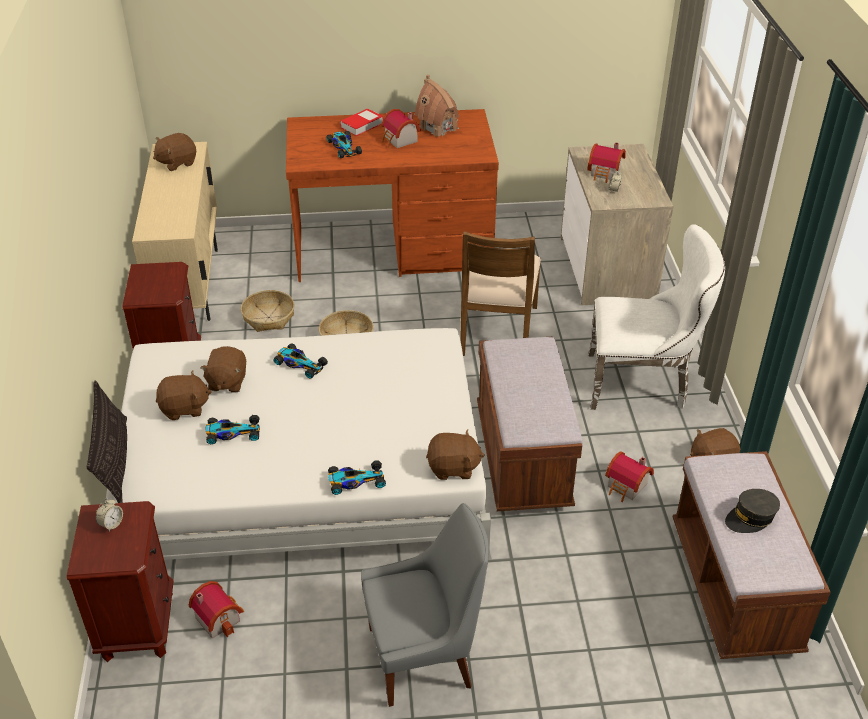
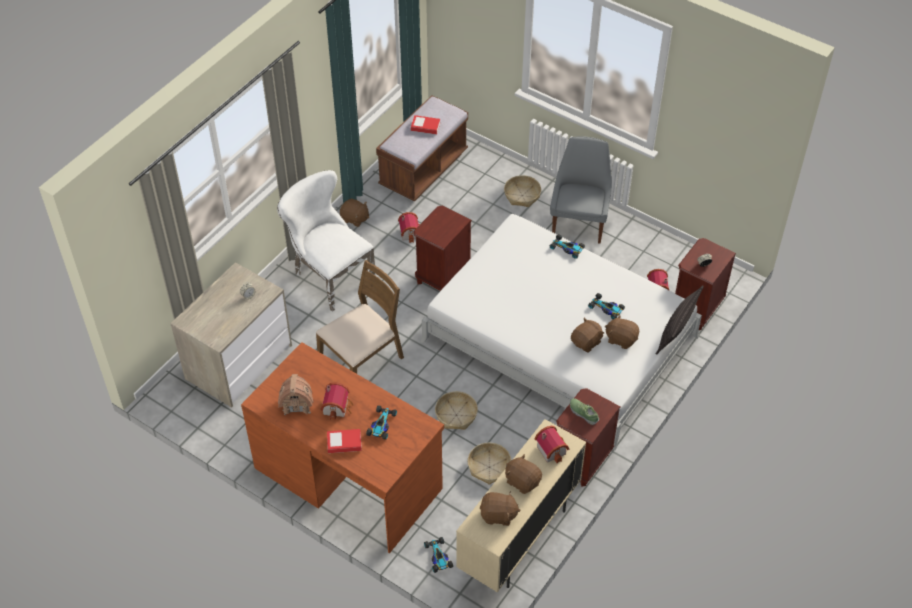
camera: 140 degrees left, 10 degrees up
(161, 281) = (583, 413): none -> shoe
(299, 364) = (537, 331): toy car -> toy car (438, 557)
(424, 656) = (579, 223): grey chair -> grey chair turned 75 degrees clockwise
(453, 468) = (516, 227): brown plush toy -> brown plush toy (522, 481)
(522, 458) = (442, 276): brown bench -> brown nightstand
(553, 644) = (522, 195): none -> basket
(605, 173) = (232, 312): toy house -> toy house (552, 449)
(751, 517) = (425, 127): grey cap -> book

